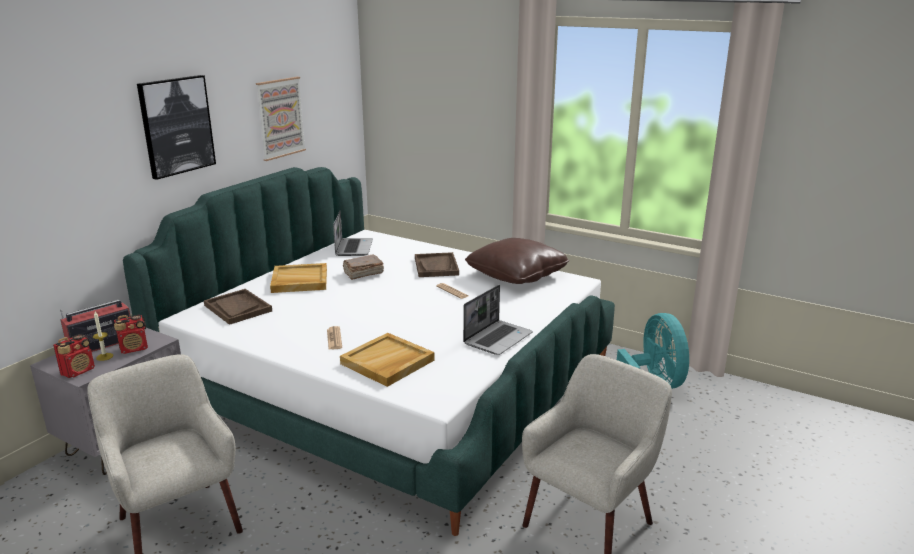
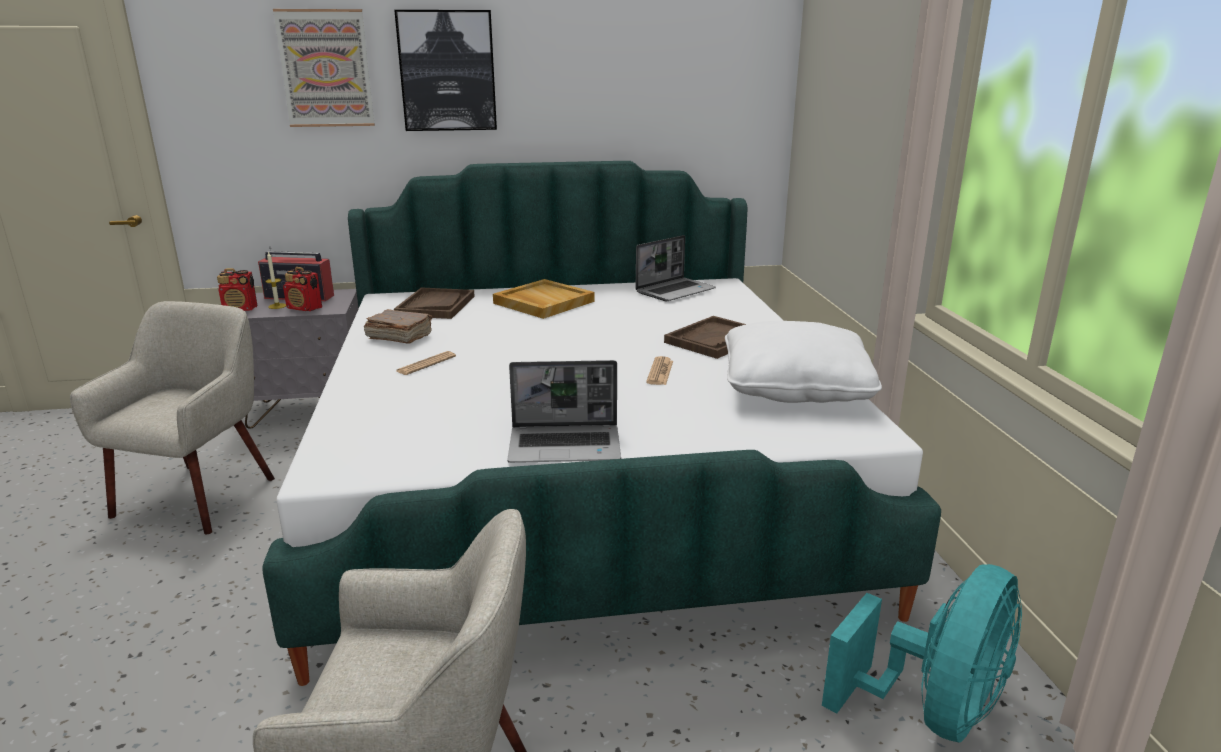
camera: 50 degrees right, 0 degrees up
(280, 118) = (621, 88): picture -> picture (326, 69)
(363, 273) = (617, 317): brown book -> brown book (399, 337)
(387, 362) = (401, 409): beige tray -> none
(516, 275) = (794, 388): brown pillow -> white pillow

